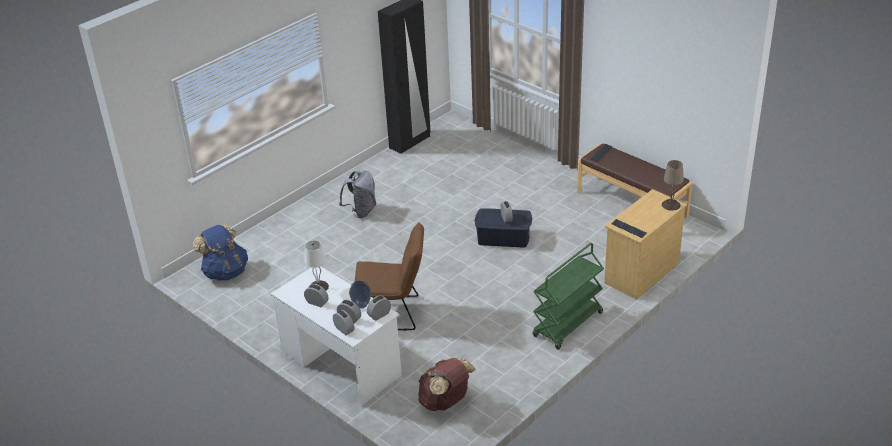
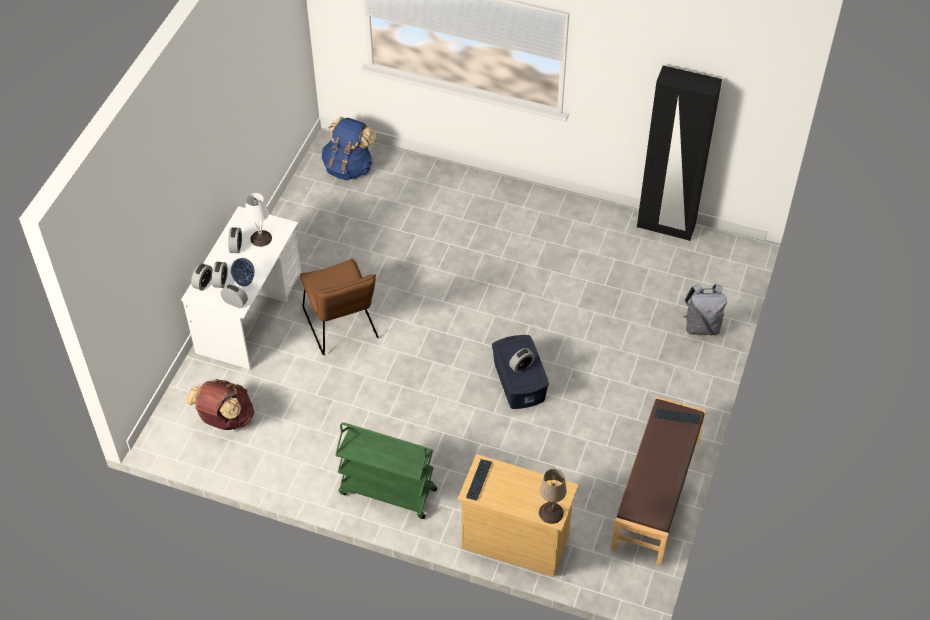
camera: 65 degrees right, 15 degrees up
(361, 211) = (504, 234): grey backpack -> grey backpack (701, 326)

